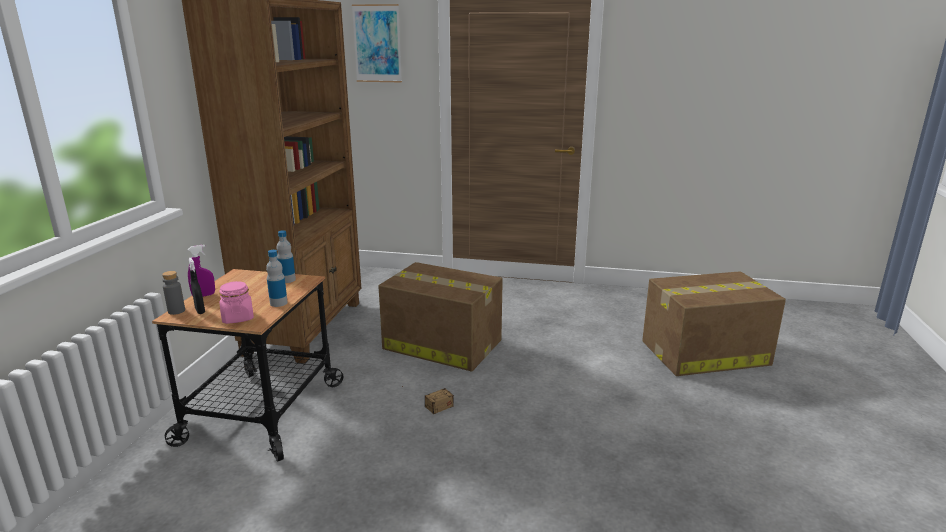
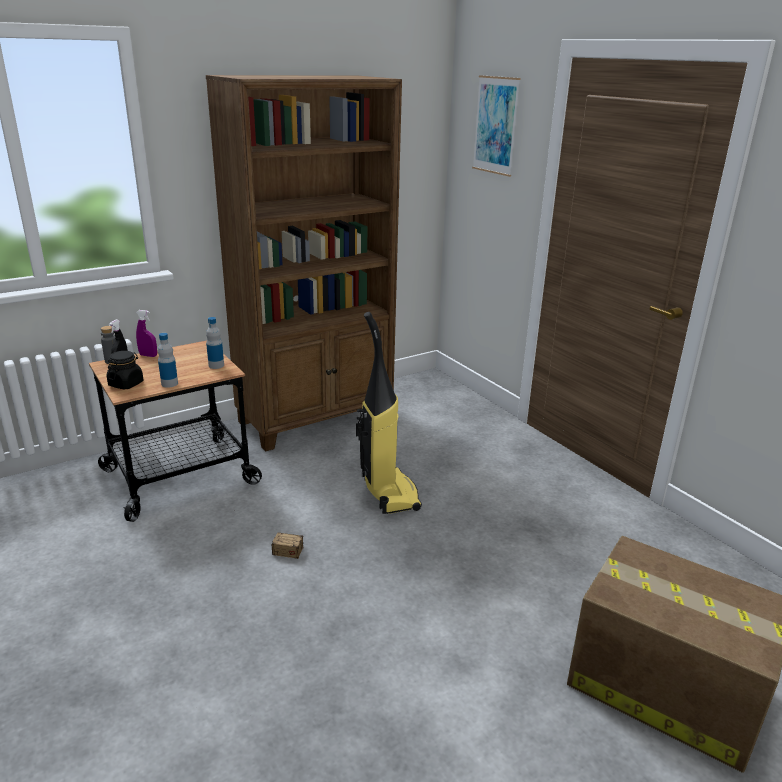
camera: 45 degrees right, 5 degrees up
(238, 318) = (126, 384): pink jar -> black jar
(441, 344) = (388, 493): cardboard box -> vacuum cleaner

